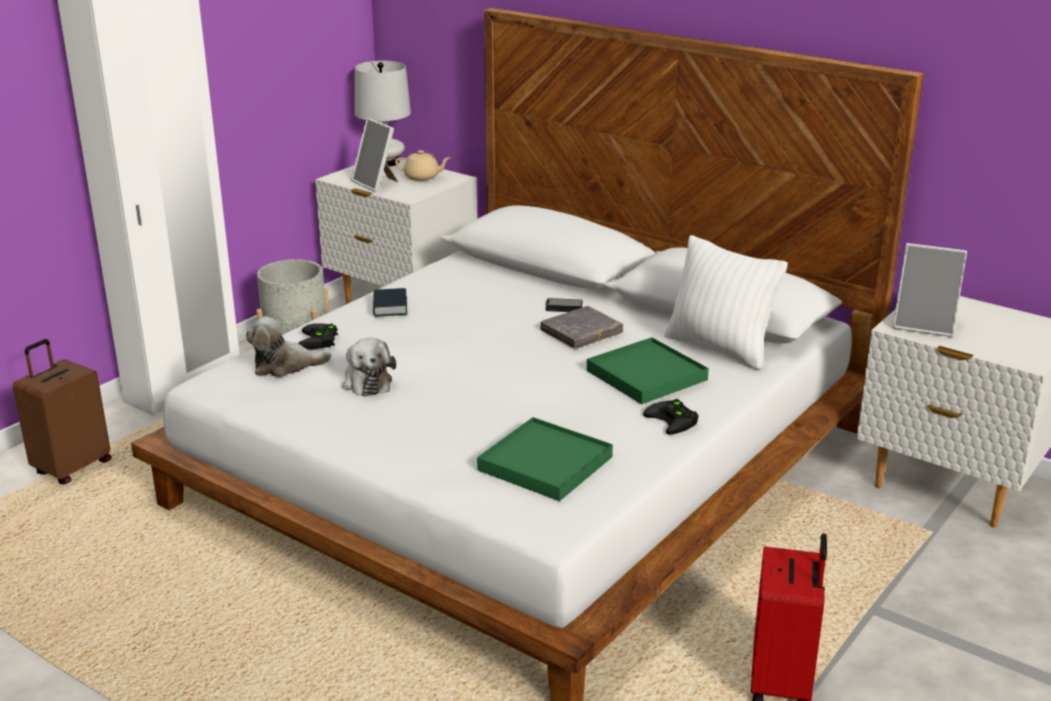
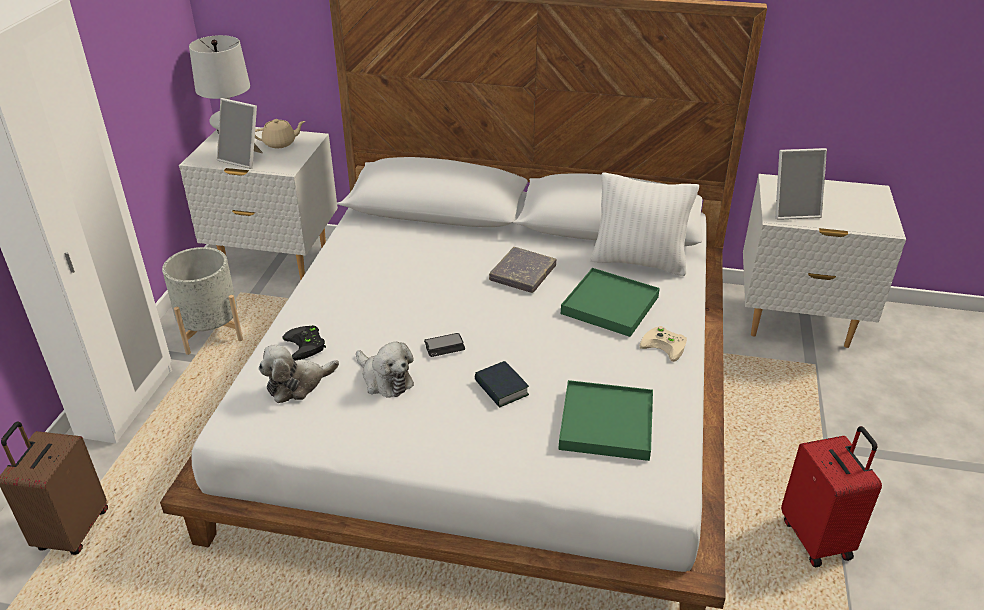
camera: 25 degrees left, 10 degrees up
(390, 307) = (340, 289): book -> book (501, 388)
(564, 307) = (487, 250): phone -> phone (444, 346)
(674, 420) = (666, 345): black game controller -> beige game controller

